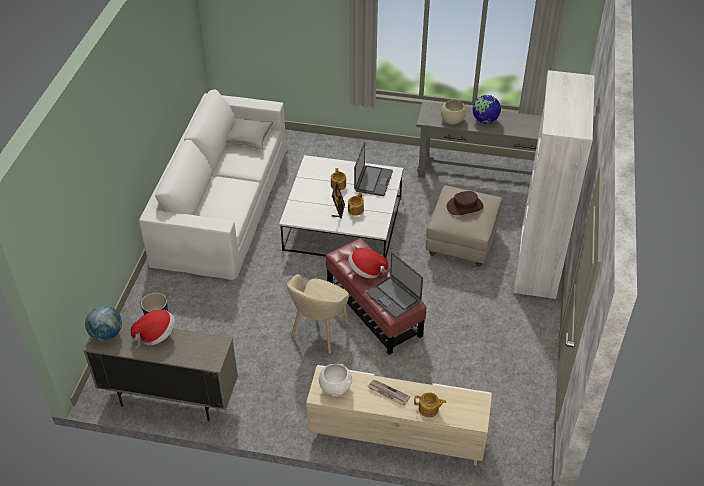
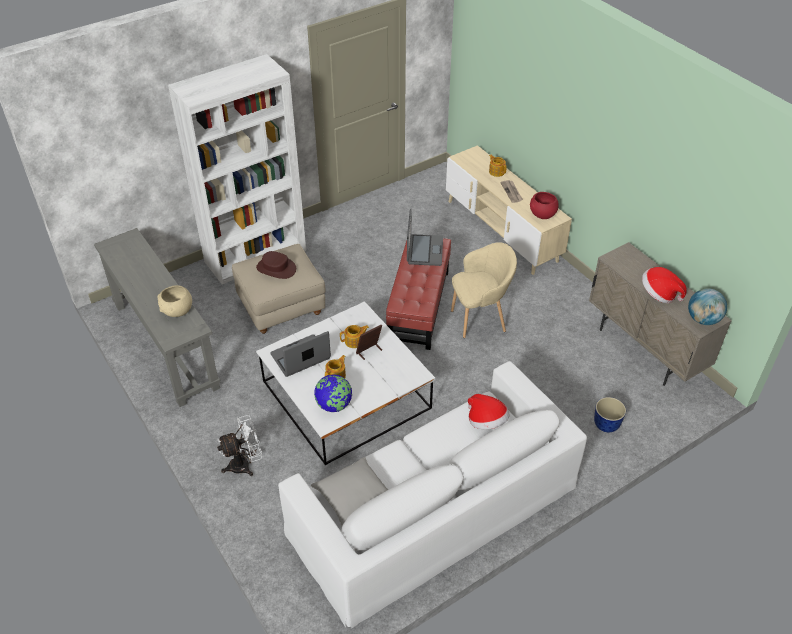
camera: 135 degrees left, 0 degrees up
(336, 387) = (542, 214): white bowl -> red bowl
(347, 157) = (245, 464): none -> white fan
(366, 271) = (419, 280): hat -> hat (486, 422)
(485, 120) = (154, 290): globe -> globe (334, 405)

